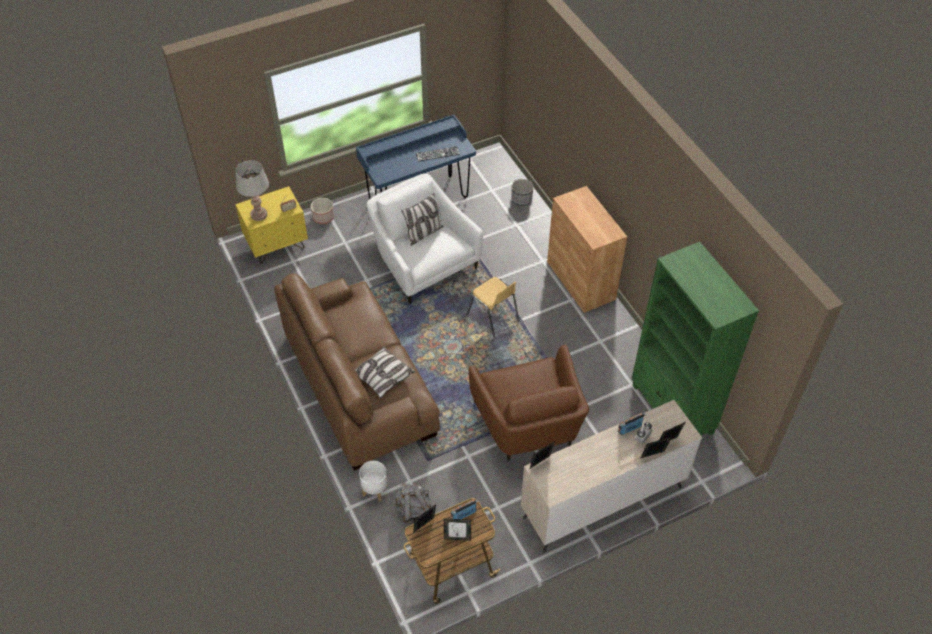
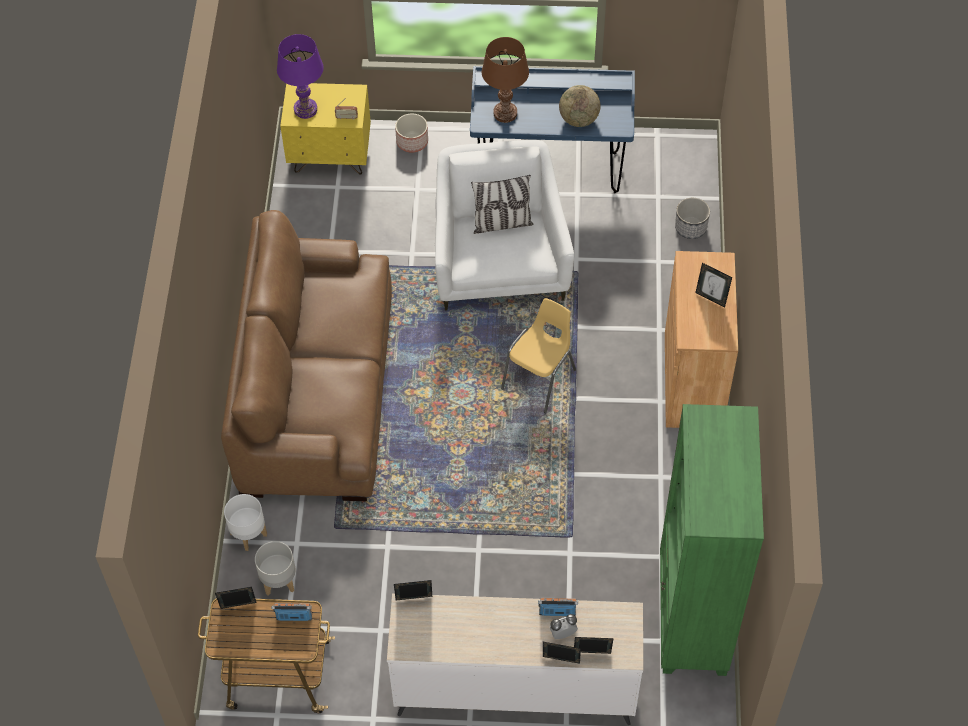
camera: 30 degrees right, 5 degrees up
(259, 215) = (305, 109): grey table lamp -> purple table lamp
(383, 377) = (323, 395): pillow -> none
(391, 167) = (505, 113): none -> brown table lamp
(414, 510) = (278, 581): grey backpack -> grey planter
(437, 154) = (579, 119): keyboard -> globe
(457, 537) = (267, 640): picture frame -> picture frame (711, 298)
(493, 318) = (540, 379): yellow chair -> yellow chair turned 135 degrees counterclockwise
(528, 425) = (488, 544): brown armchair -> none

